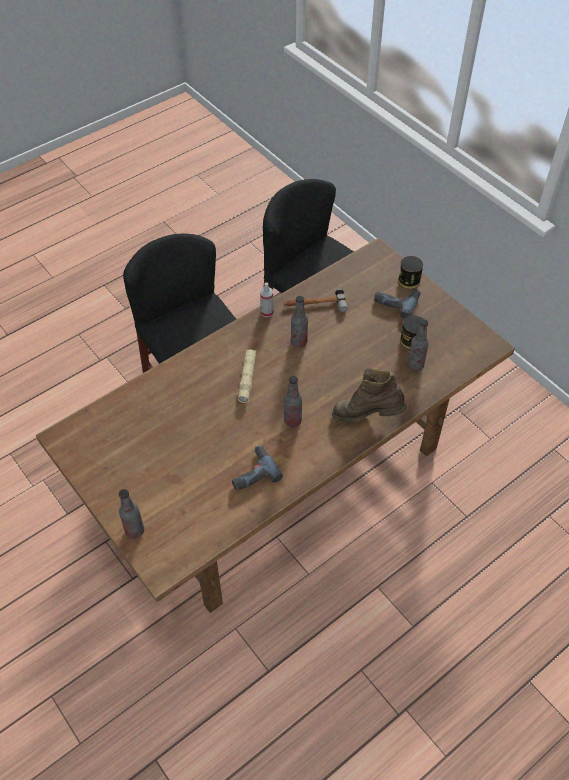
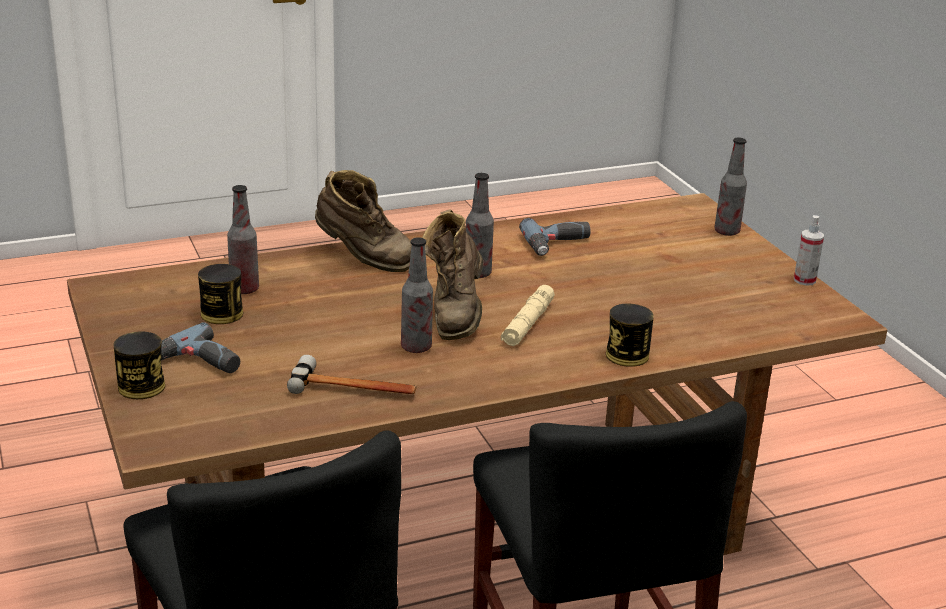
camera: 165 degrees left, 25 degrees down
(187, 366) = (627, 355): none -> can
(267, 312) = (452, 395): spray bottle -> spray bottle (804, 280)
(289, 375) = (455, 315): none -> brown boot

